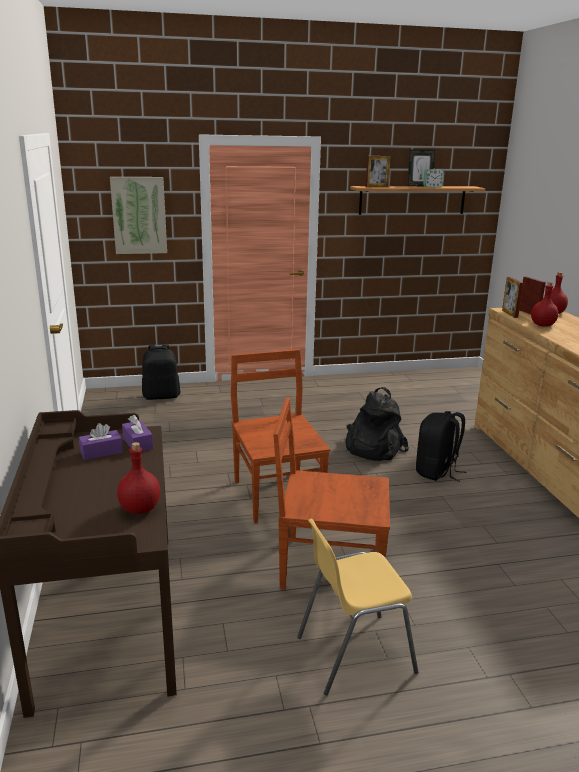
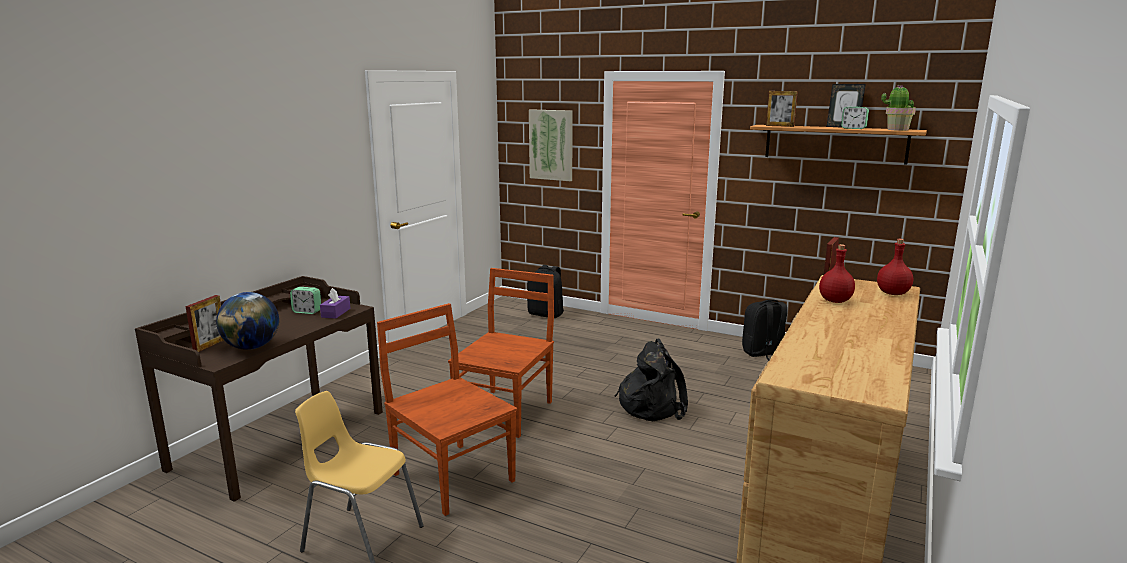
camera: 40 degrees right, 5 degrees down
(101, 452) = (307, 311): purple tissue box -> alarm clock
(141, 509) = (252, 347): red bottle -> globe
(437, 472) = (679, 447): black backpack -> black backpack (763, 353)
(461, 186) = (897, 129): none -> potted plant
(528, 313) = (857, 287): picture frame -> picture frame (210, 345)

